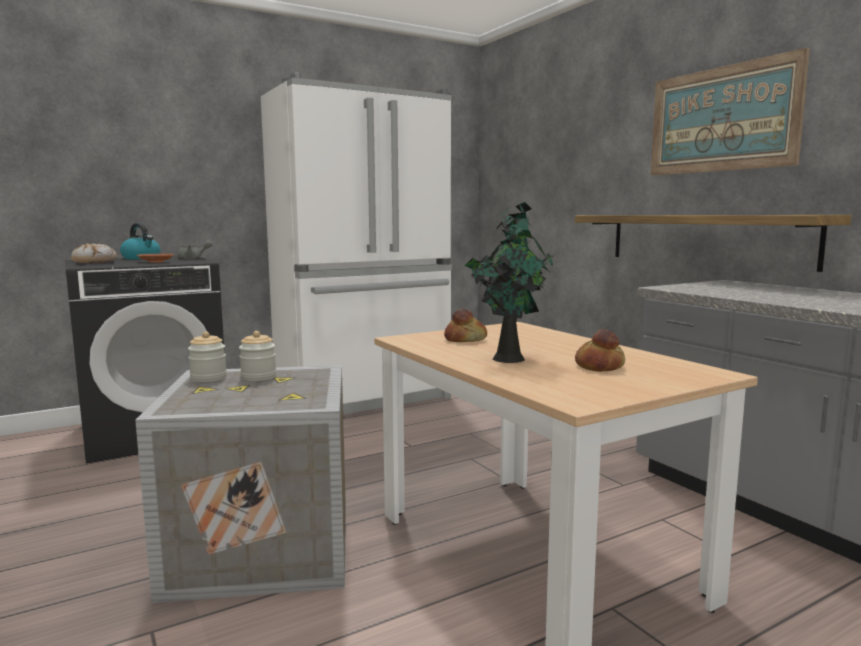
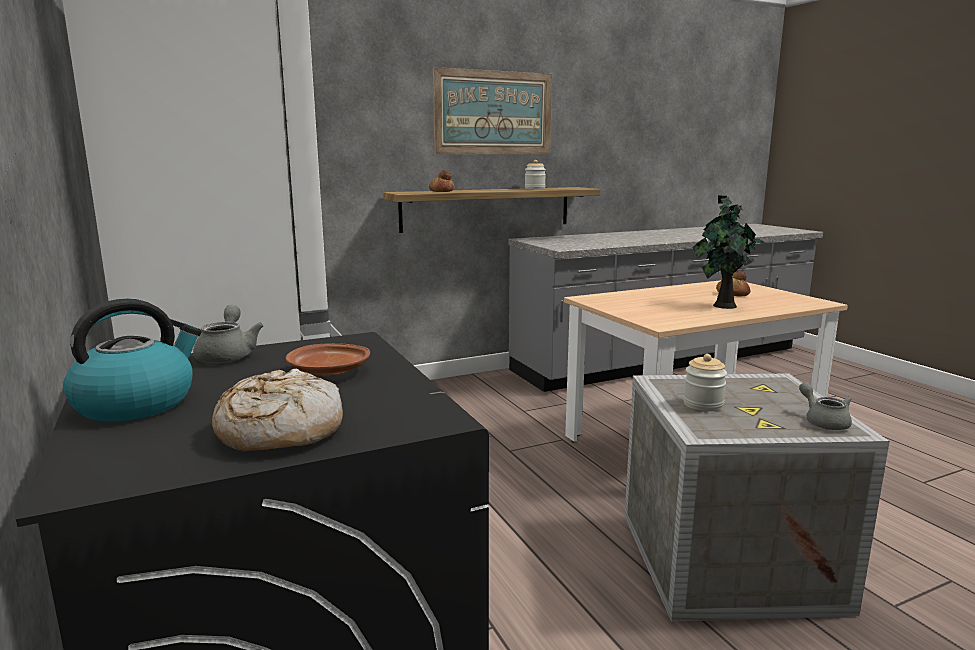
camera: 85 degrees left, 5 degrees up
(193, 405) = (823, 421): none -> grey teapot
(208, 378) = (720, 427): jar -> jar (535, 188)
(465, 340) = (659, 310): bread -> bread (442, 191)

